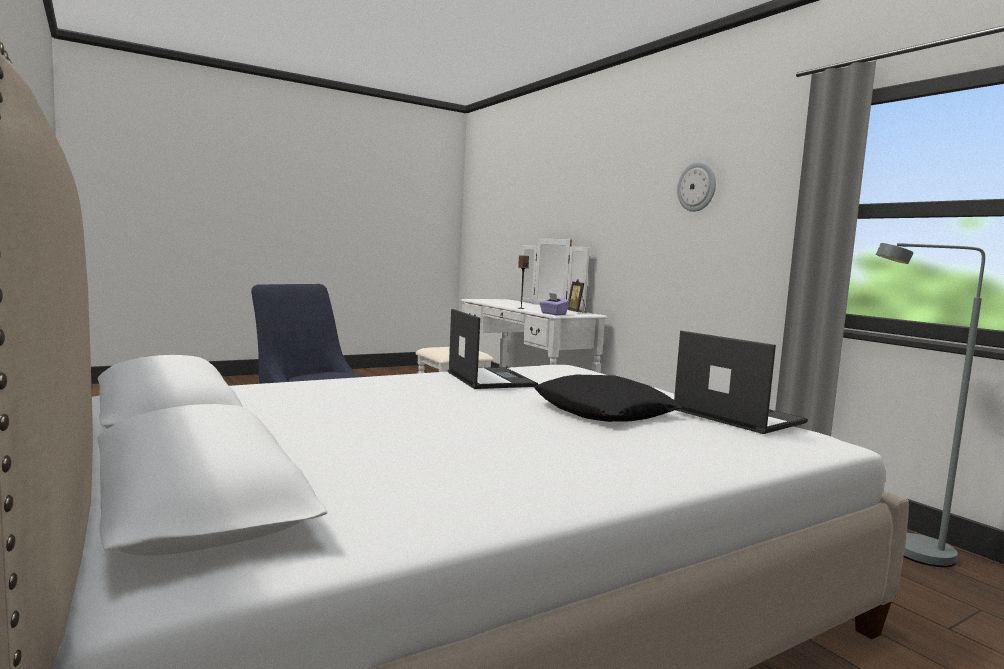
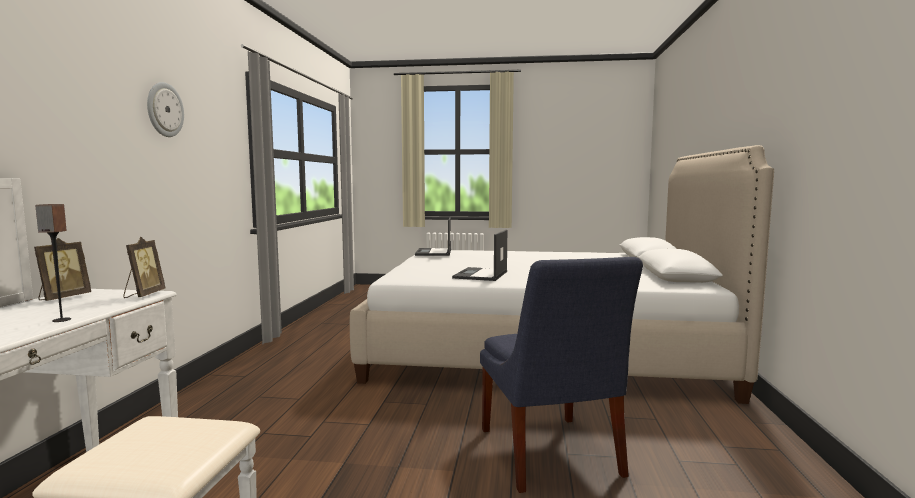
camera: 140 degrees left, 0 degrees up
(553, 314) = (143, 295): purple tissue box -> picture frame
(603, 411) = (476, 260): black pillow -> none
(905, 552) = (324, 321): grey floor lamp -> none

